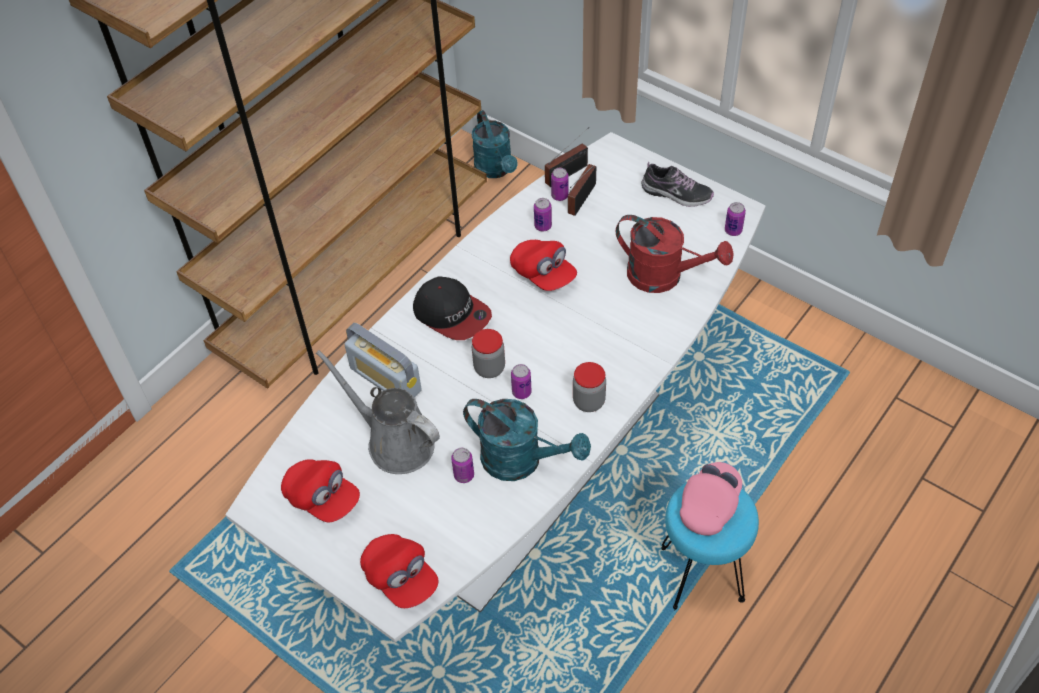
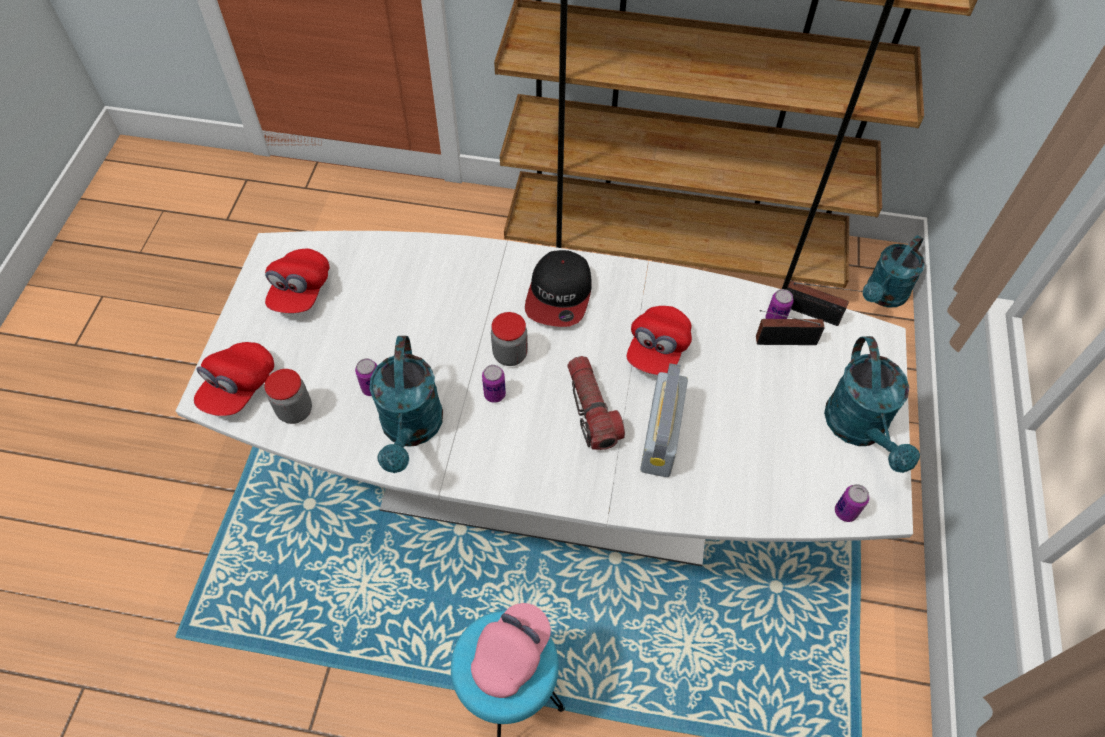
camera: 60 degrees right, 5 degrees up
(385, 379) = (453, 278): radio -> radio (661, 436)
(395, 442) = (385, 317): grey watering can -> none
(543, 226) = (722, 322): can -> none
(572, 335) = (591, 409): none -> flashlight
(589, 401) = (514, 460): jar -> jar (295, 410)
(664, 276) = (727, 465): red watering can -> none
(676, 194) = (860, 429): shoe -> turquoise watering can
(710, 505) = (511, 654): pink cap -> pink cap turned 60 degrees counterclockwise

